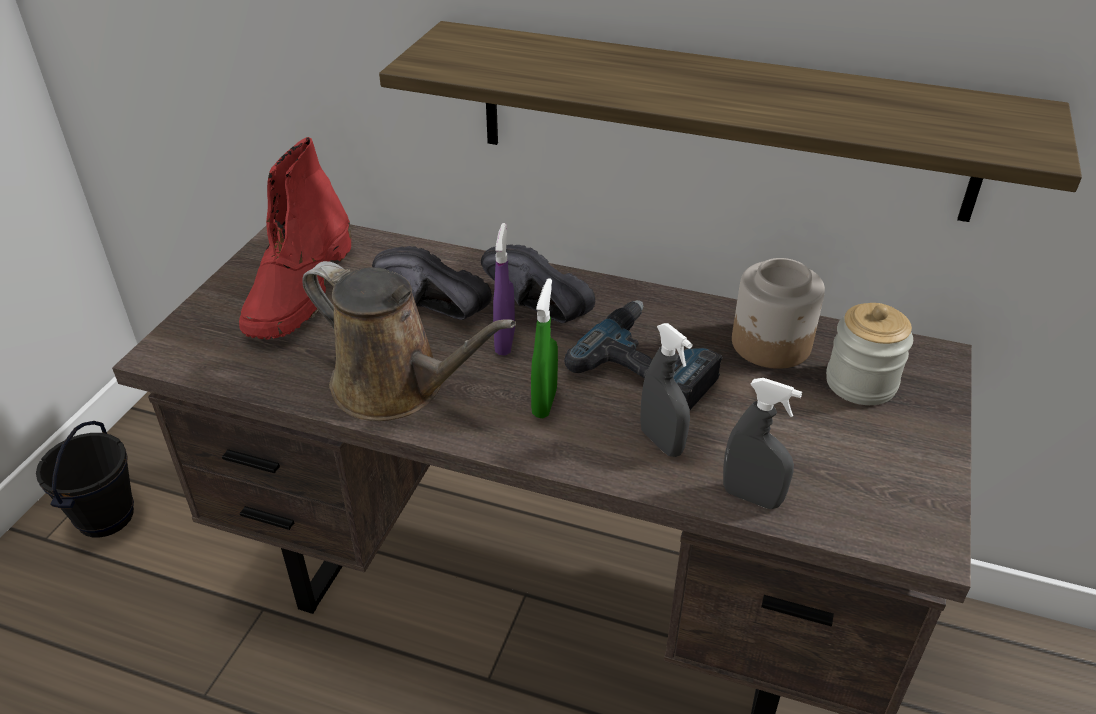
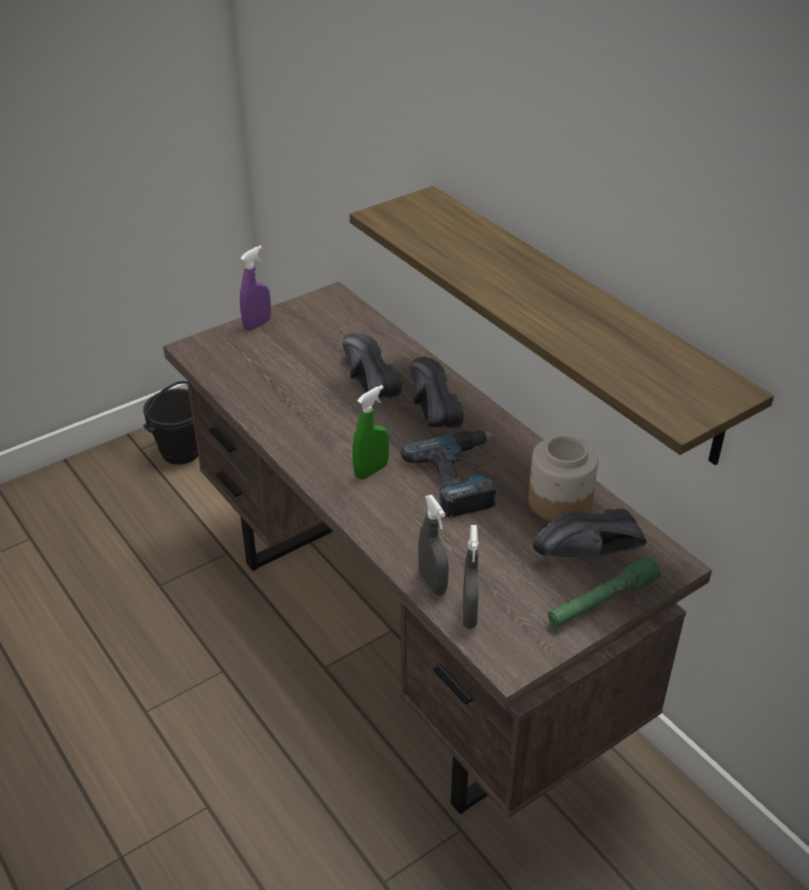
camera: 35 degrees right, 0 degrees up
(301, 289) = (301, 339): red boot -> none
(397, 387) = (297, 423): brown watering can -> none
(505, 342) = (387, 424): purple spray bottle -> purple spray bottle (257, 324)
(661, 442) = (415, 526): grey spray bottle -> grey spray bottle (469, 614)
(860, 383) = (591, 554): jar -> black shoe
(927, 427) = (601, 602): none -> green flashlight

